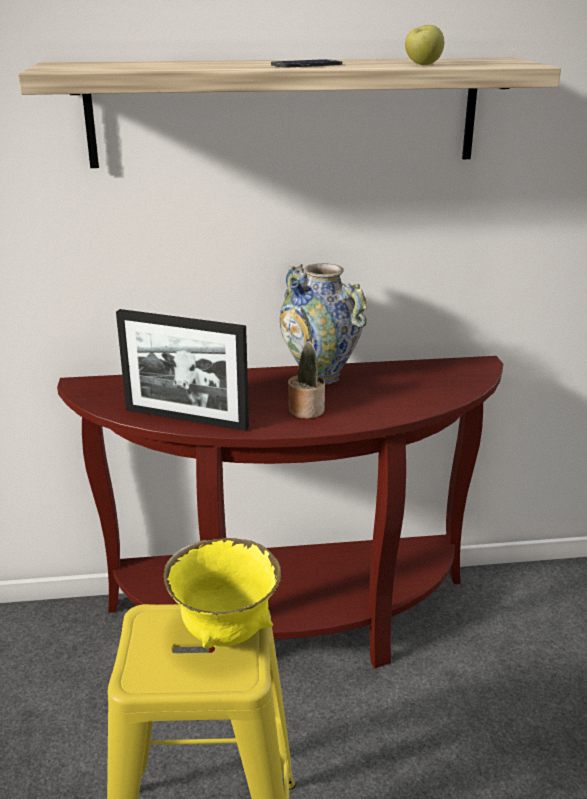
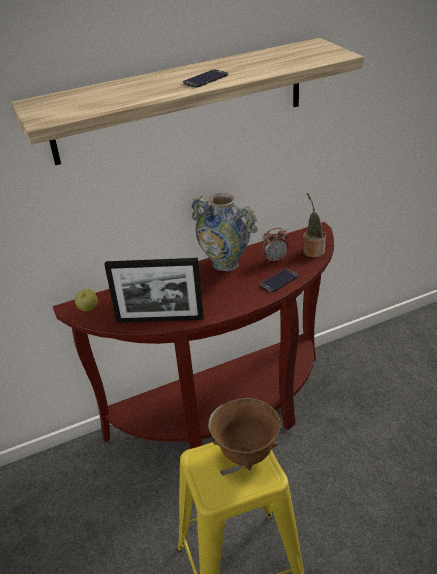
camera: 15 degrees left, 10 degrees up
(226, 633) = (246, 454): yellow bowl -> brown bowl
(306, 409) = (231, 293): potted plant -> potted plant (313, 250)
(385, 408) = (279, 281): none -> phone
(395, 384) = (274, 259): none -> alarm clock
(423, 65) = (279, 66): apple -> apple (88, 309)

